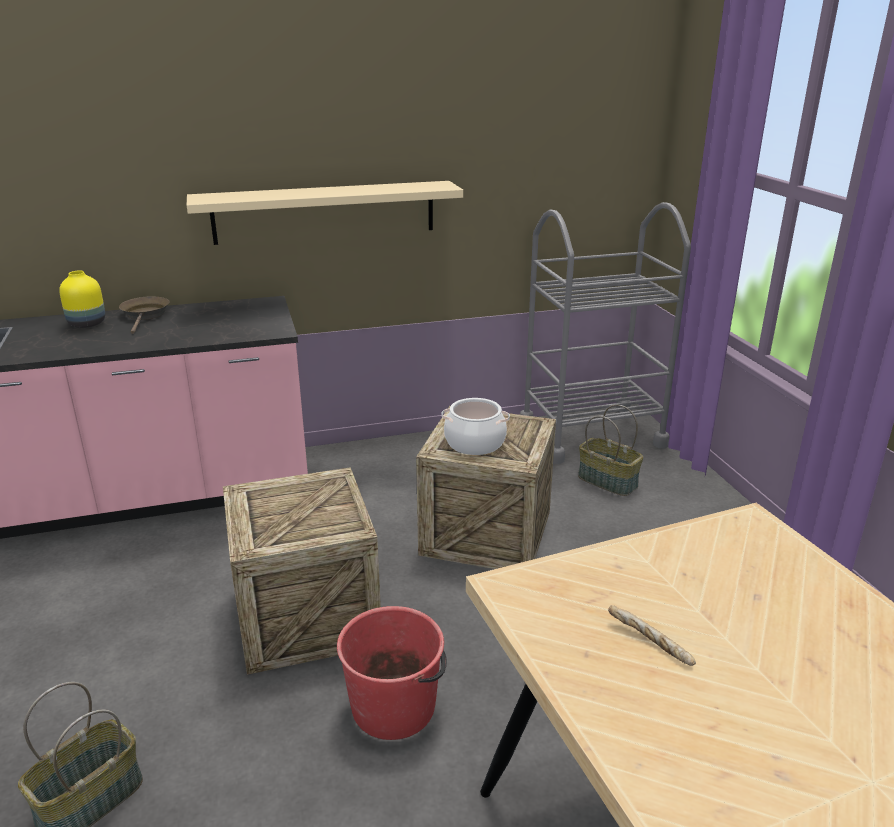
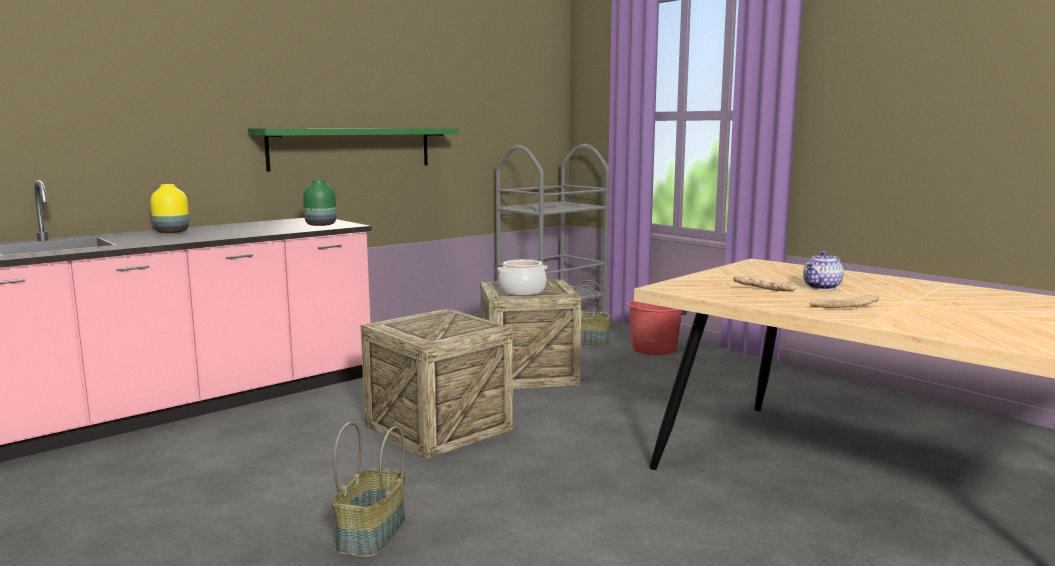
camera: 25 degrees left, 15 degrees down
(145, 315) = (218, 227): brown frying pan -> none
(249, 326) = (321, 225): none -> green vase
(325, 212) = (351, 148): beige shelf -> green shelf
(394, 707) = (553, 450): red bucket -> red bucket (654, 349)
(712, 768) = (843, 308): none -> bread
(762, 660) = (822, 287): none -> teapot

